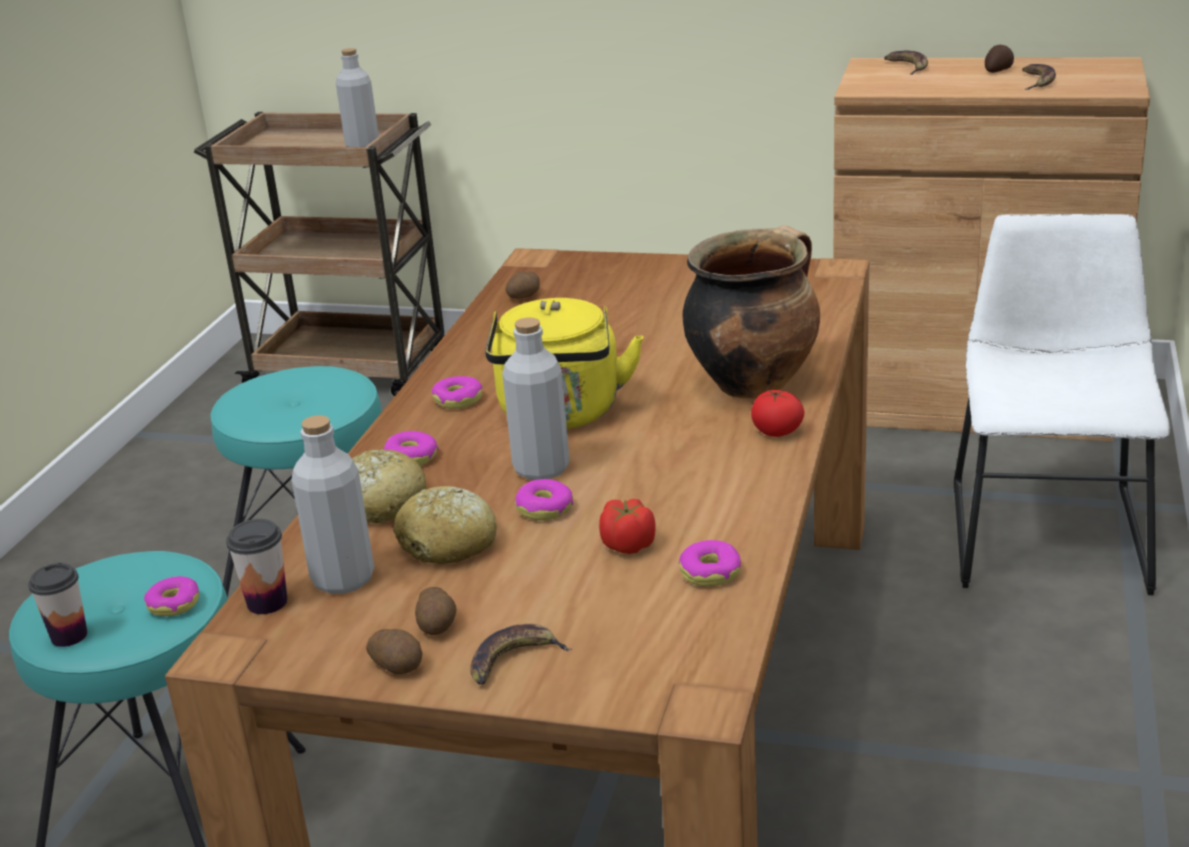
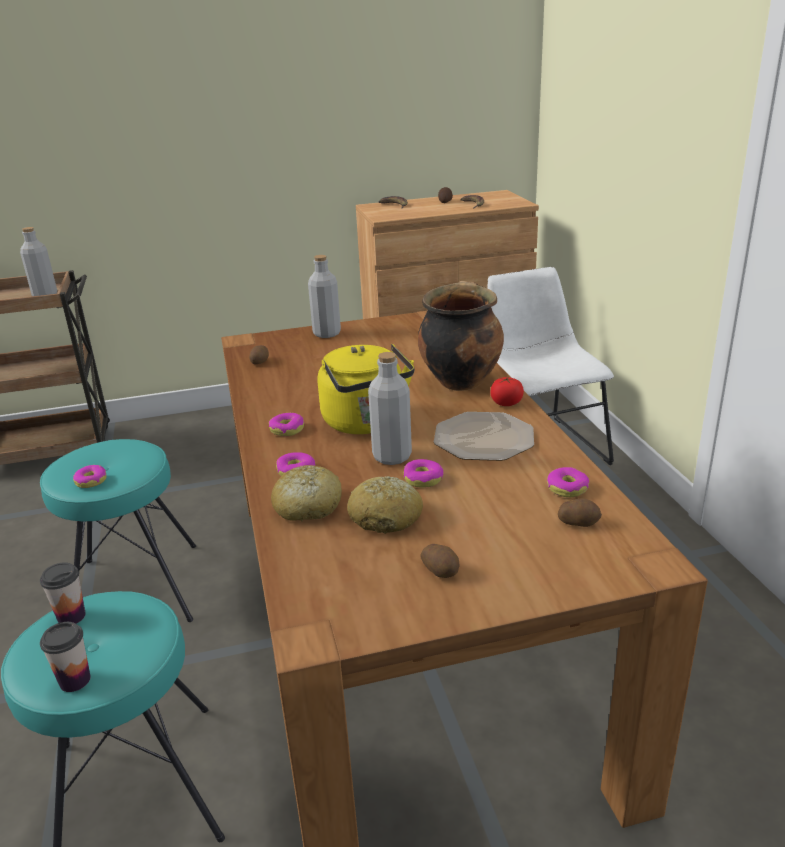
camera: 30 degrees left, 0 degrees up
(174, 604) = (145, 628): donut -> donut (91, 481)
(267, 602) = (300, 594): cup -> cup (71, 616)
(343, 579) = (339, 561): grey bottle -> grey bottle (327, 333)
(398, 665) = (446, 605): potato -> potato (578, 522)
(513, 660) = (517, 576): banana -> none
(628, 545) = (500, 486): tomato -> none
(682, 475) = (483, 439): none -> plate

